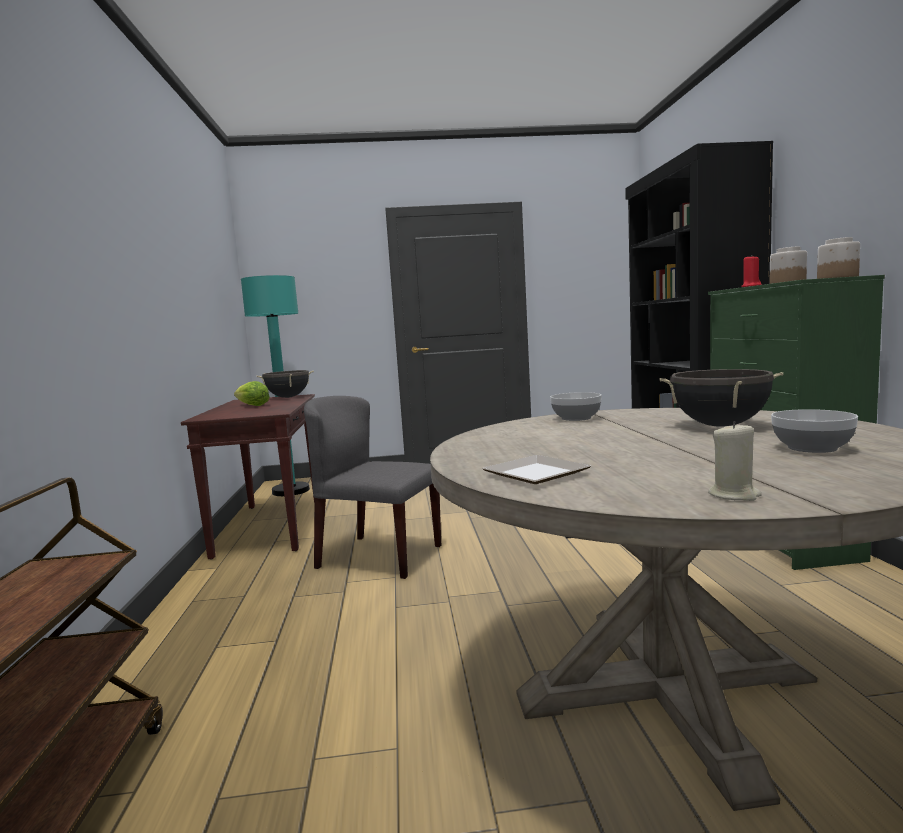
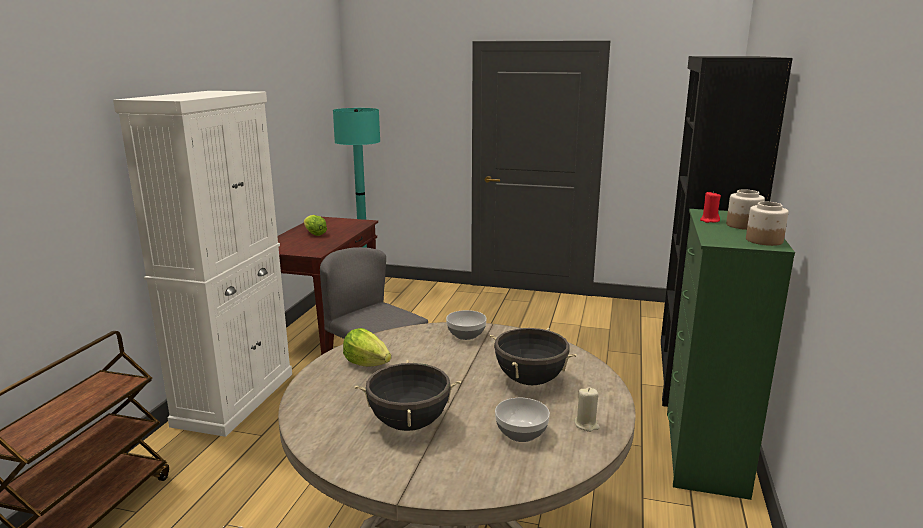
camera: 20 degrees right, 10 degrees up
(203, 612) = (235, 398): none -> white cabinet
(288, 397) = (353, 223): black cooking pot -> black cooking pot (409, 423)
(508, 445) = (367, 363): none -> lettuce
(540, 474) = (329, 408): plate -> none
(734, 495) = (381, 468): beige candle -> beige candle (586, 425)

